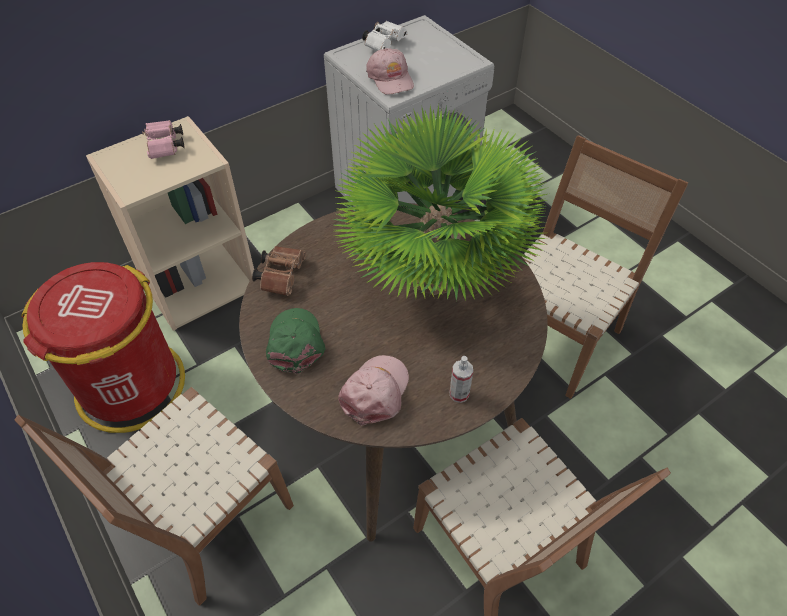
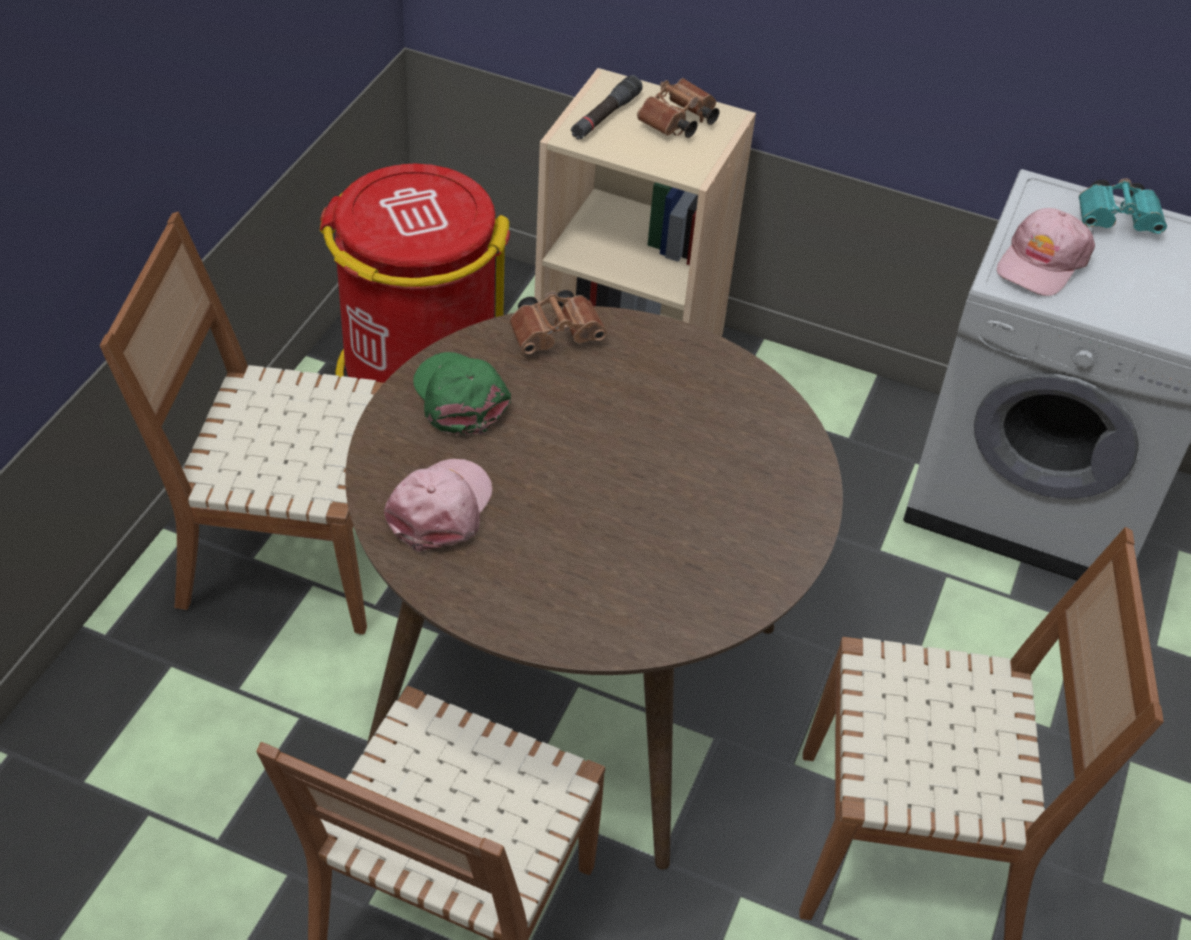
camera: 55 degrees right, 5 degrees down
(129, 171) = (605, 116): none -> black flashlight
(166, 147) = (677, 123): pink binoculars -> brown binoculars
(295, 343) = (459, 398): green cap -> green cap turned 75 degrees counterclockwise
(375, 392) = (441, 509): pink cap -> pink cap turned 60 degrees counterclockwise
(385, 44) = (1119, 221): white binoculars -> turquoise binoculars
(434, 275) = (690, 489): potted plant -> none
(459, 394) = (500, 597): spray bottle -> none

